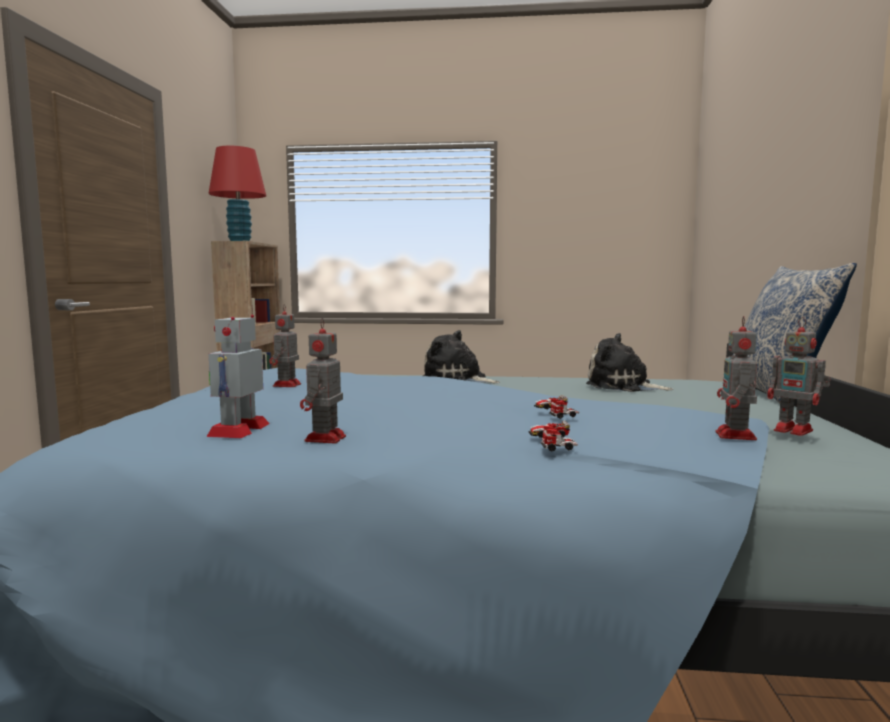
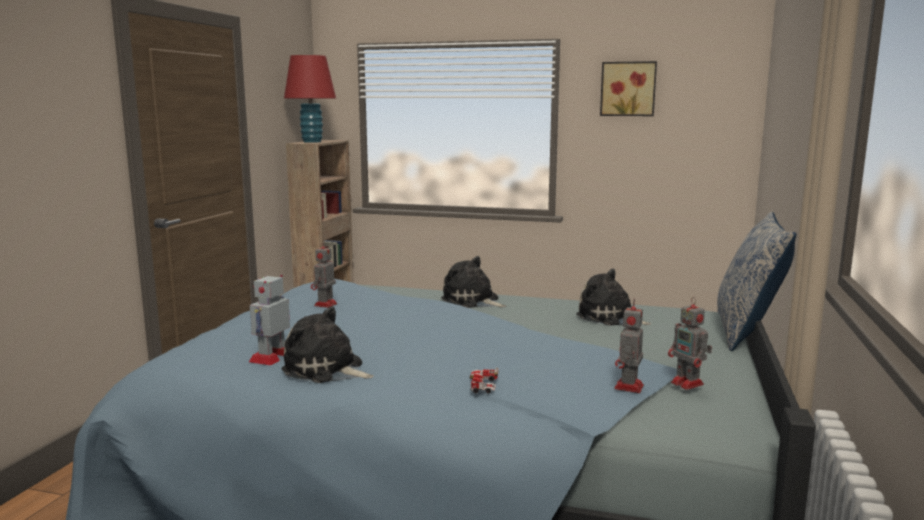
camera: 10 degrees right, 5 degrees up
(324, 439) = (326, 370): toy robot -> plush toy
(556, 413) = (516, 351): toy car -> none
(565, 190) = (628, 89): none -> picture

